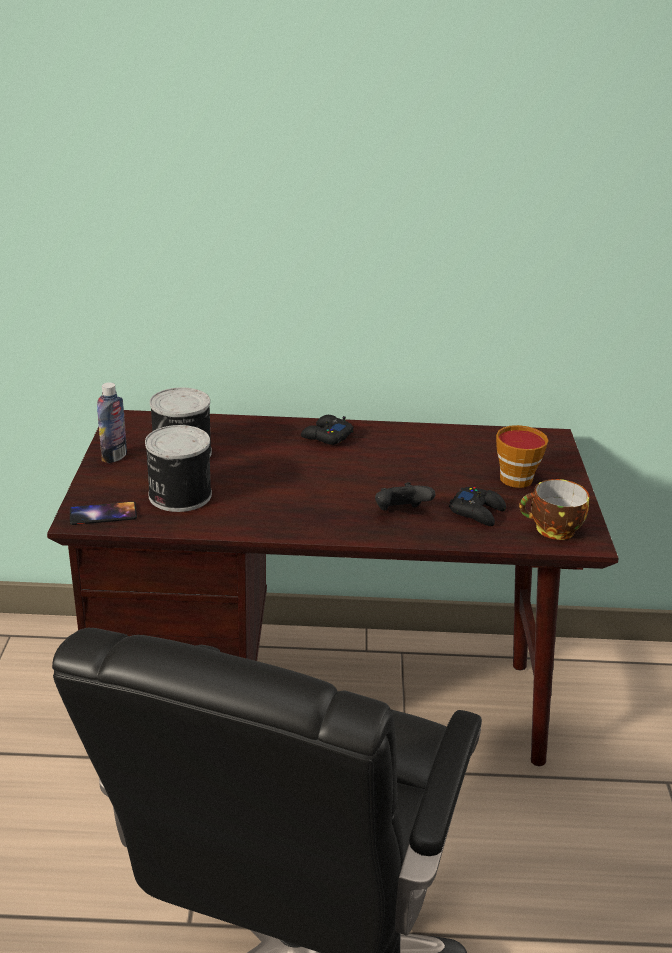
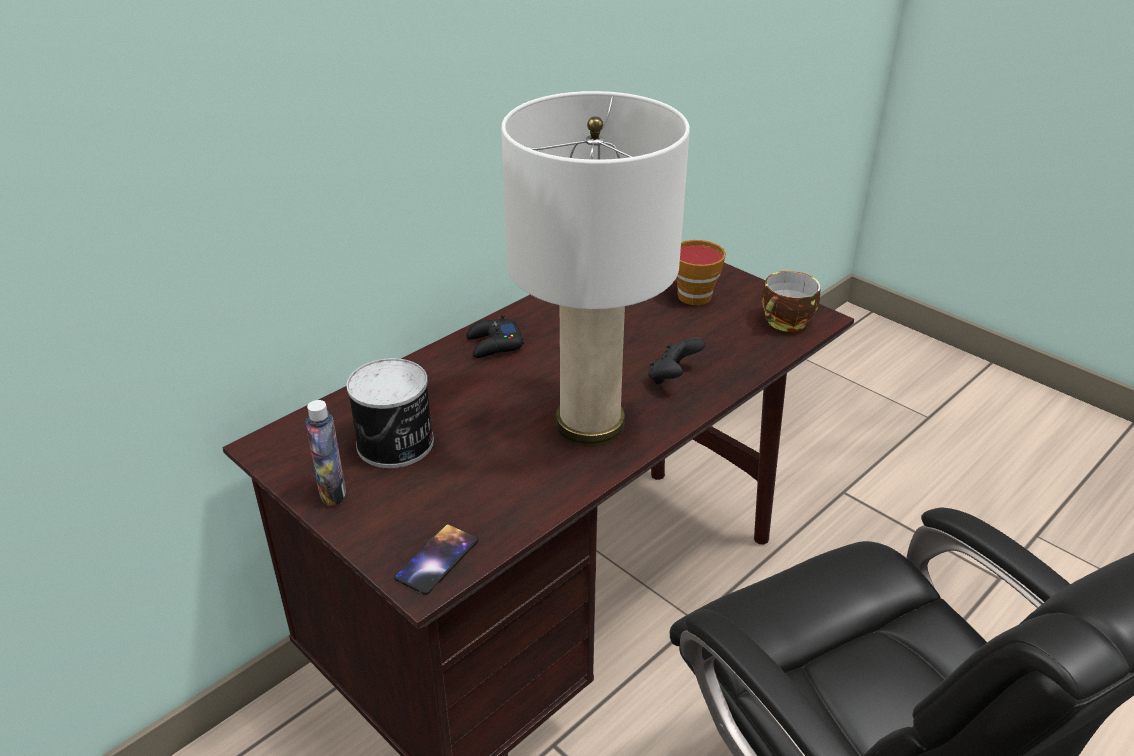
camera: 45 degrees left, 5 degrees up
(178, 495) = (471, 488): can -> none
(299, 506) = (591, 424): none -> white table lamp
(477, 512) = (719, 340): black game controller -> none

